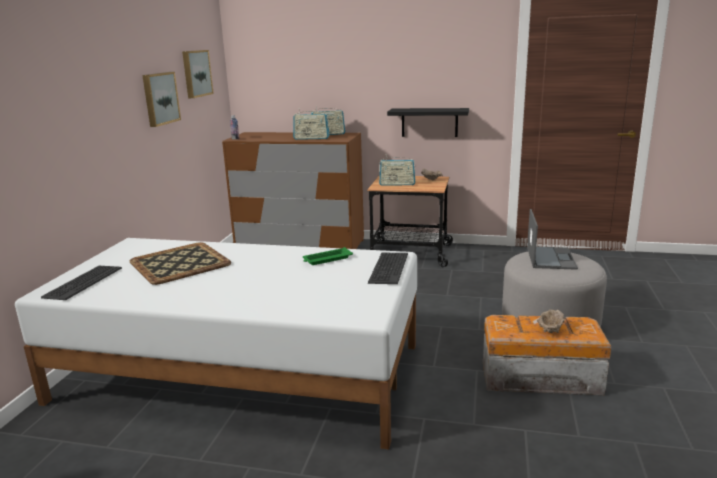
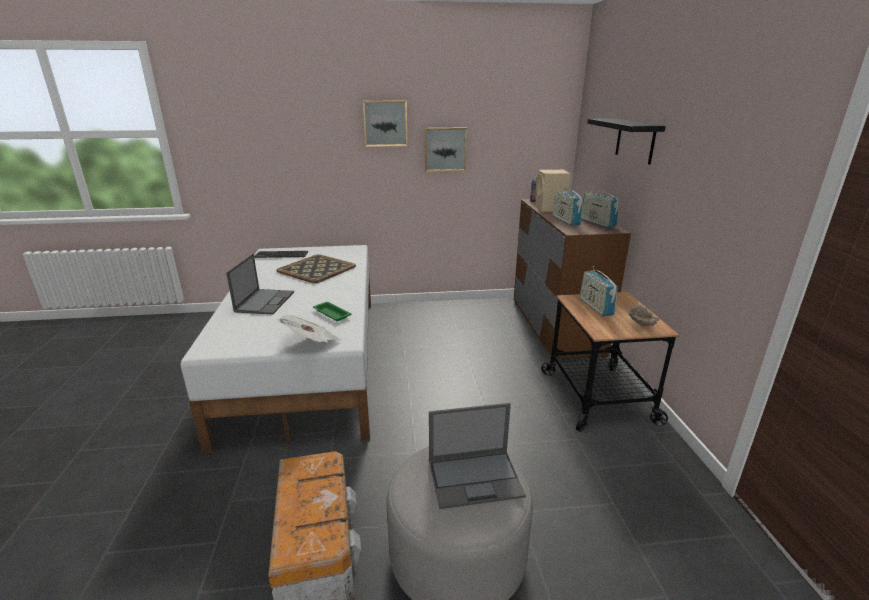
camera: 70 degrees right, 5 degrees up
(196, 73) = (512, 131): picture -> picture (385, 123)
(257, 290) = (265, 301): none -> laptop
(271, 138) = (550, 209): none -> beige speaker
(388, 268) = (312, 343): keyboard -> newspaper
(429, 122) = (690, 248): black shelf -> black shelf (635, 140)
(549, 331) = (300, 506): beige bowl -> none

